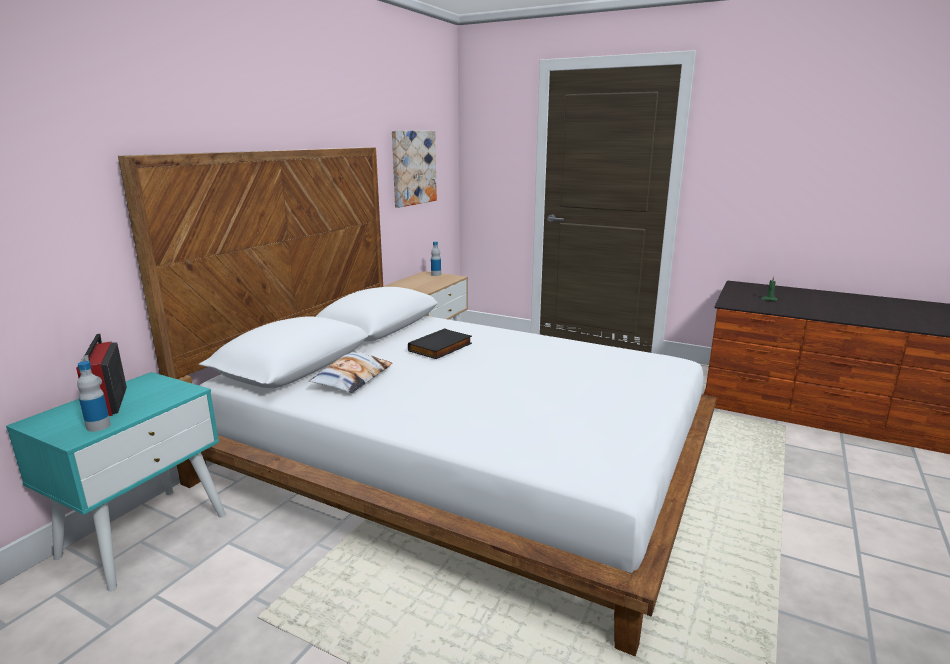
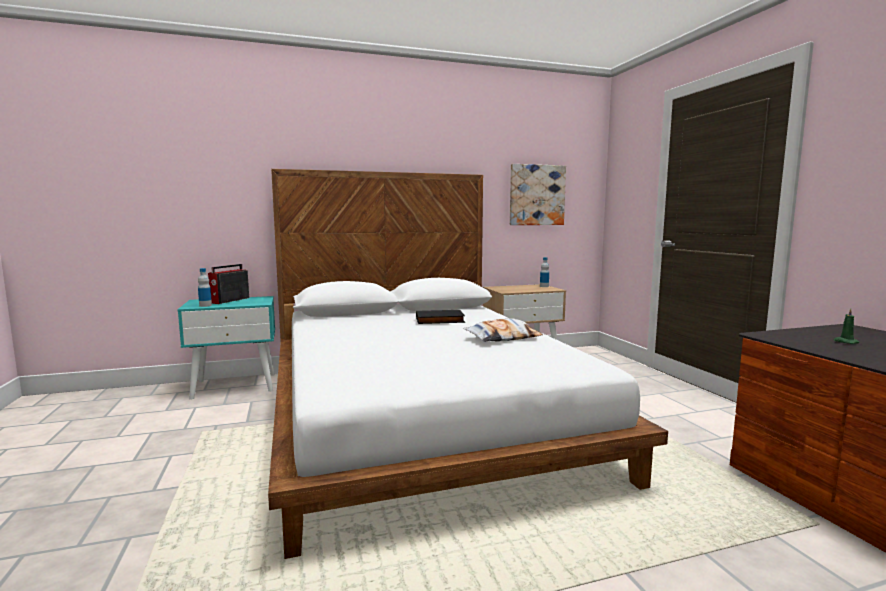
camera: 45 degrees right, 10 degrees down
(352, 378) = (353, 321): pillow -> pillow (503, 337)

